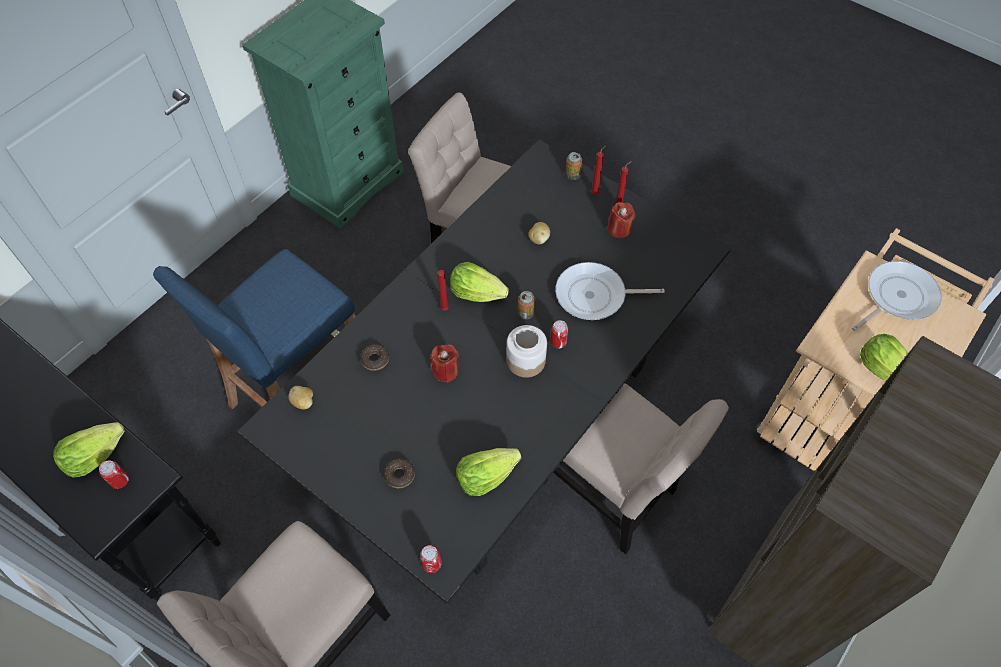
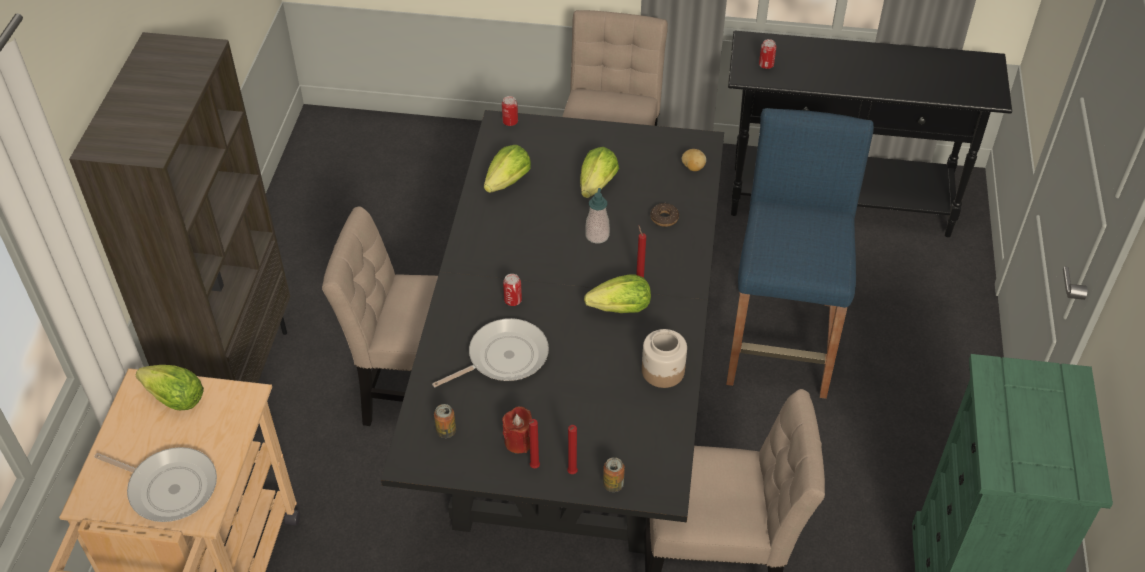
camera: 150 degrees right, 10 degrees down
(94, 456) = (800, 68): lettuce -> lettuce (597, 185)
(399, 475) = (575, 156): donut -> none
(445, 371) = (597, 235): red candle -> soap dispenser
(525, 313) = (560, 311): can -> can (446, 431)
(525, 360) = (533, 273): jar -> jar (663, 371)
(539, 239) = (598, 389): potato -> none
(897, 297) = (169, 487): frying pan -> frying pan turned 90 degrees counterclockwise

